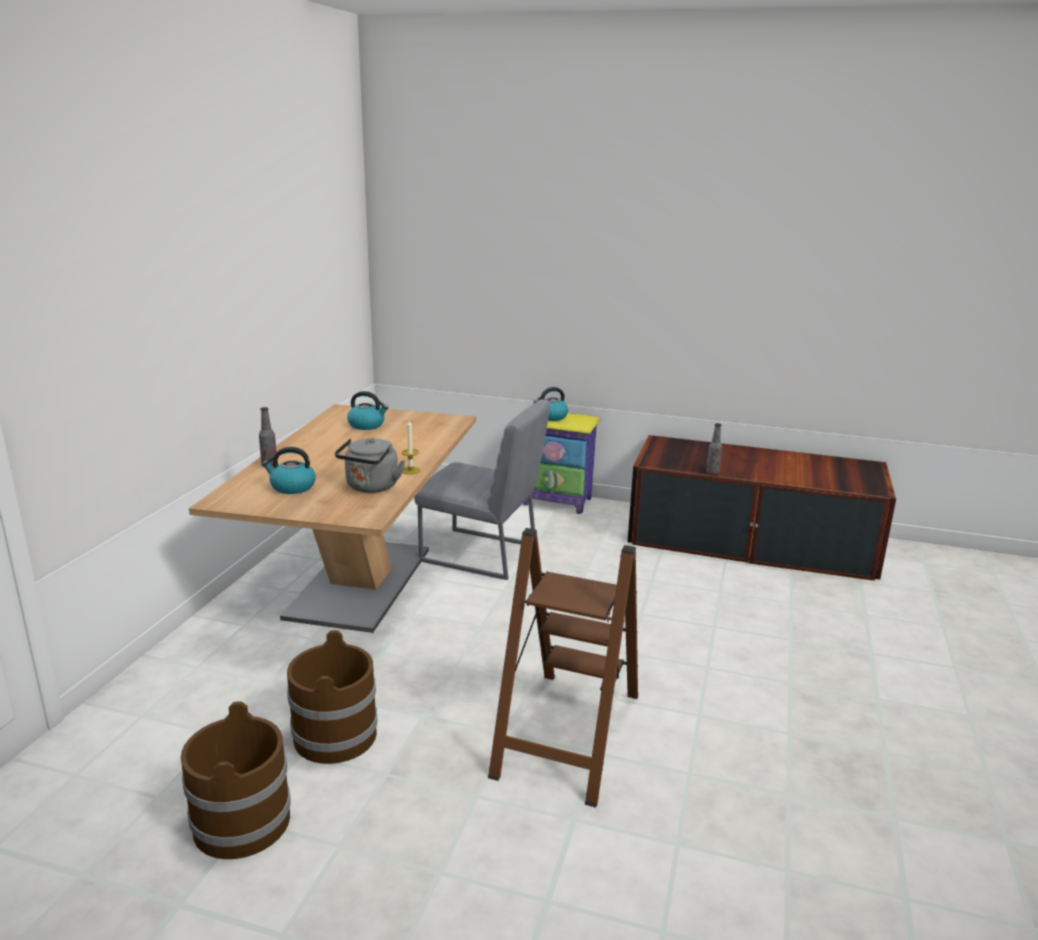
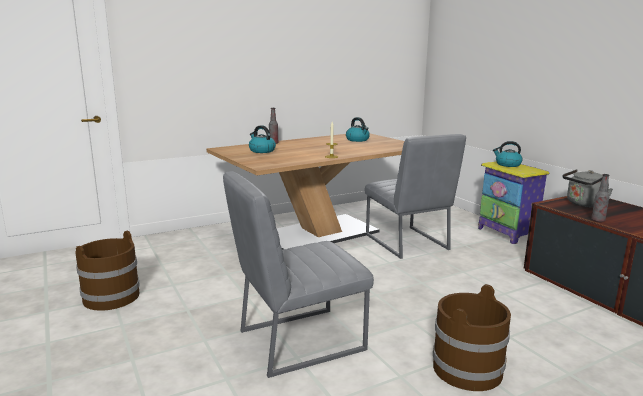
camera: 45 degrees right, 5 degrees down
(335, 736) = (197, 285): brown bucket -> brown bucket (467, 369)
(371, 487) = (294, 158): grey kettle -> grey kettle (583, 204)
(567, 735) = (297, 340): brown step ladder -> grey chair

